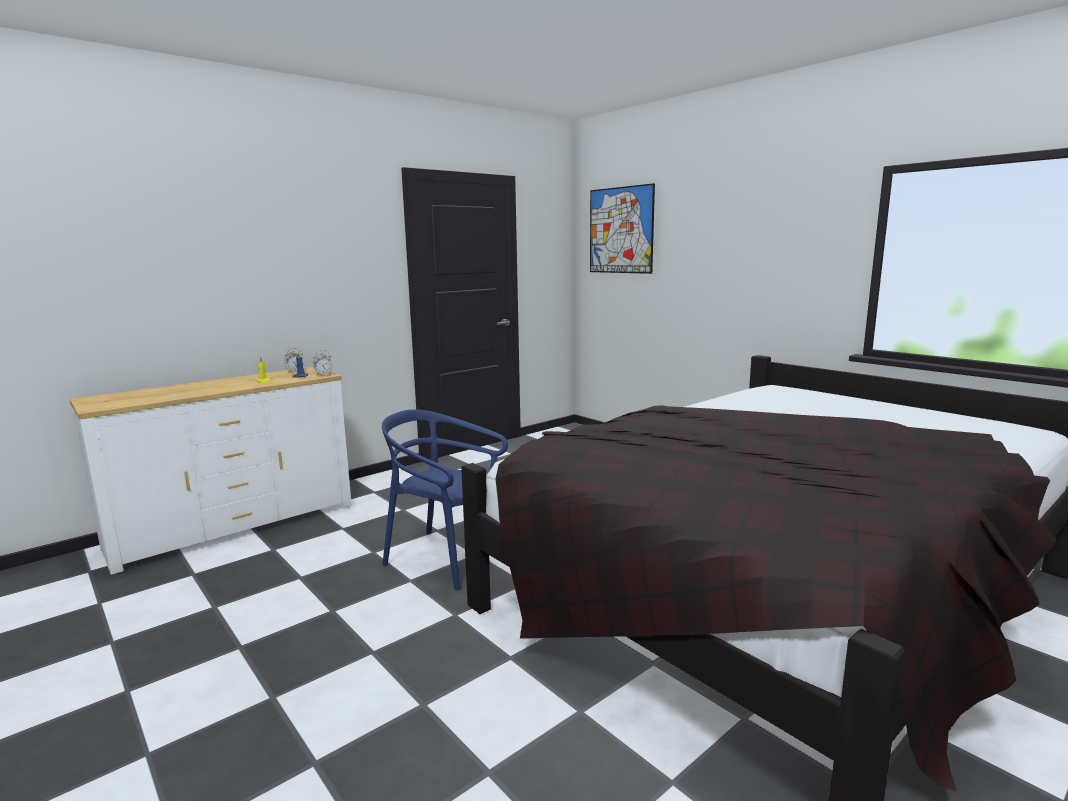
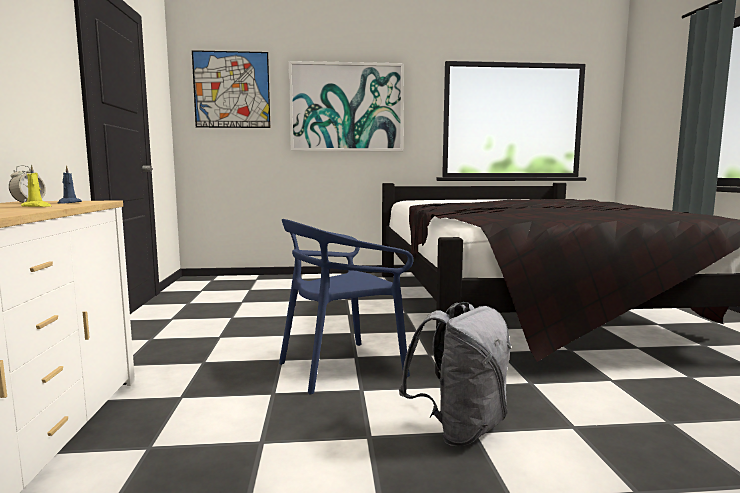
camera: 55 degrees left, 5 degrees down
(323, 374) = (94, 201): alarm clock -> none
(371, 644) = (459, 429): none -> grey backpack
(734, 247) = (347, 107): none -> picture

